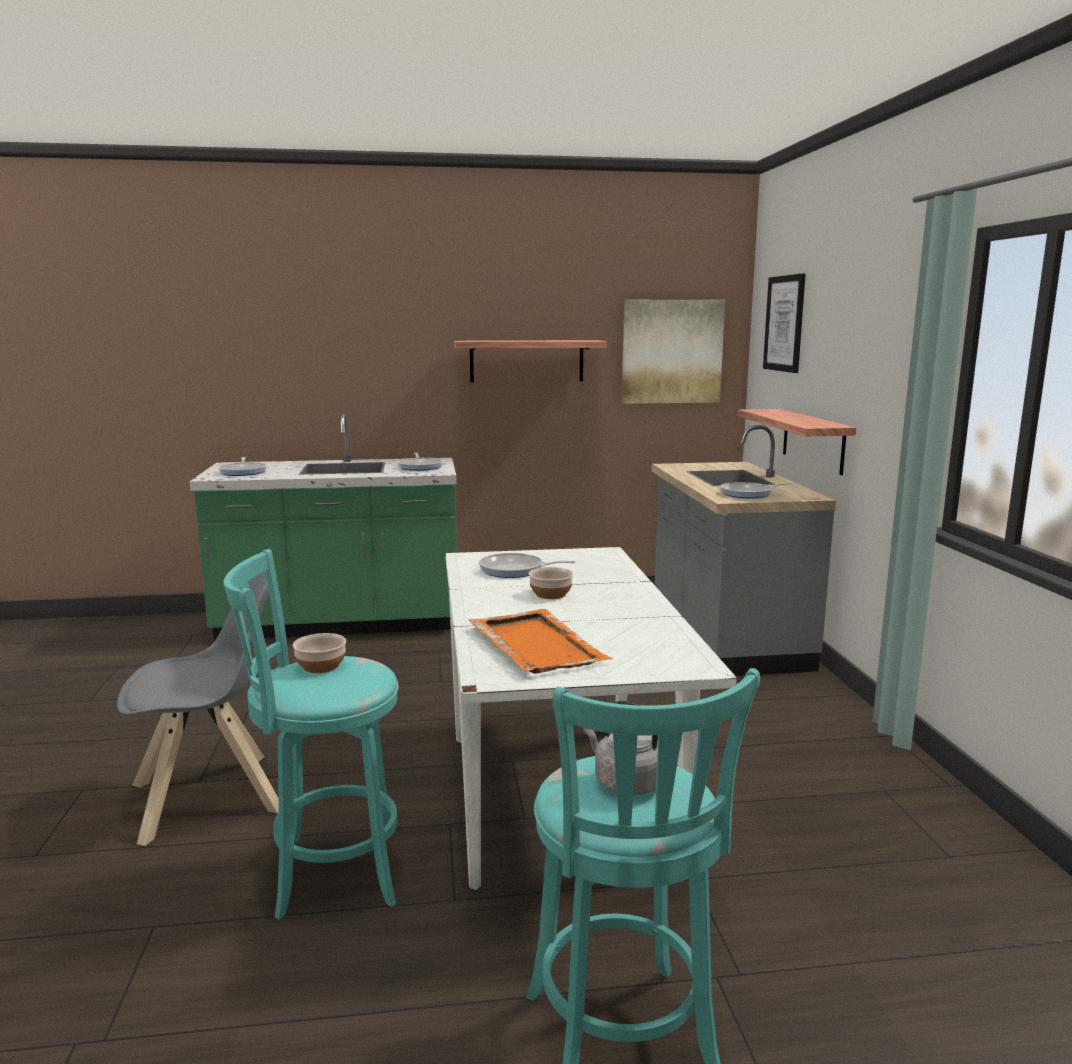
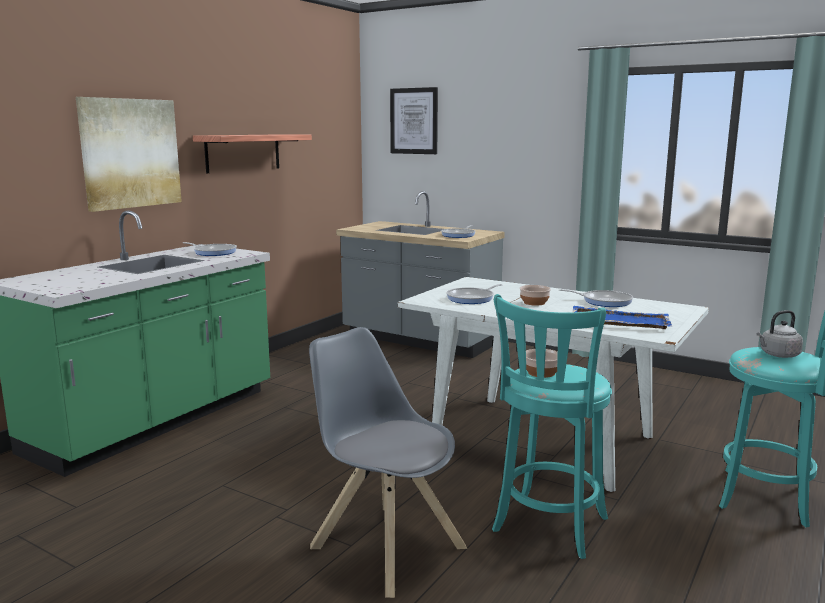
camera: 50 degrees left, 0 degrees up
(212, 796) = (385, 545): grey chair -> grey chair turned 60 degrees counterclockwise
(243, 471) = (68, 282): frying pan -> frying pan (604, 301)
(536, 644) = (618, 321): orange tray -> blue tray
(671, 351) = (325, 143): picture -> picture (130, 153)
(813, 440) = (462, 197): shelf -> none

